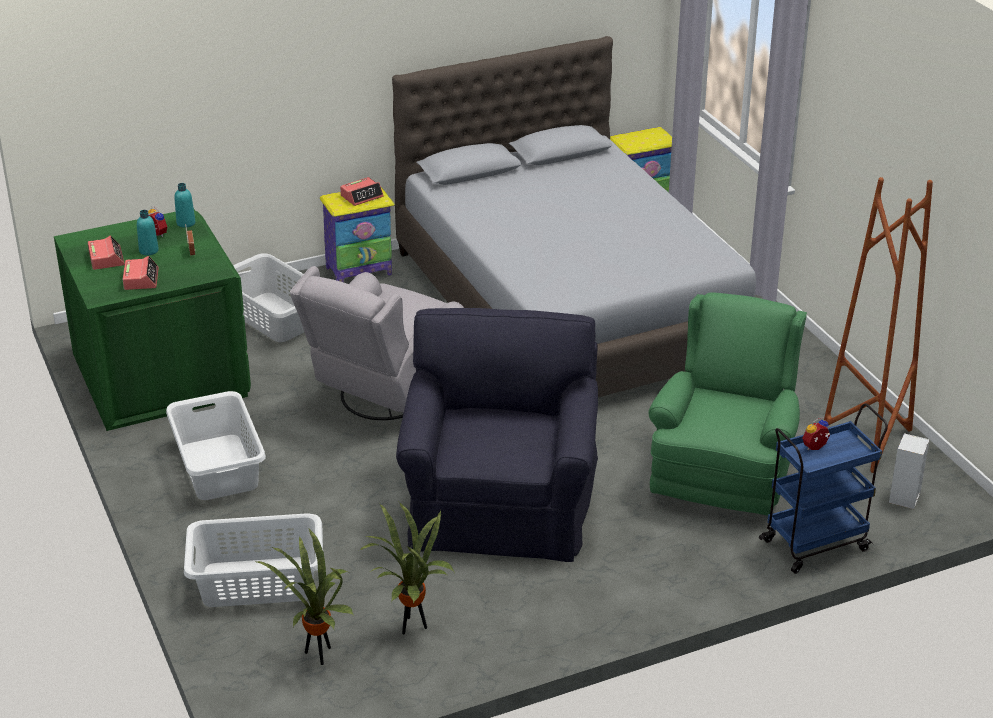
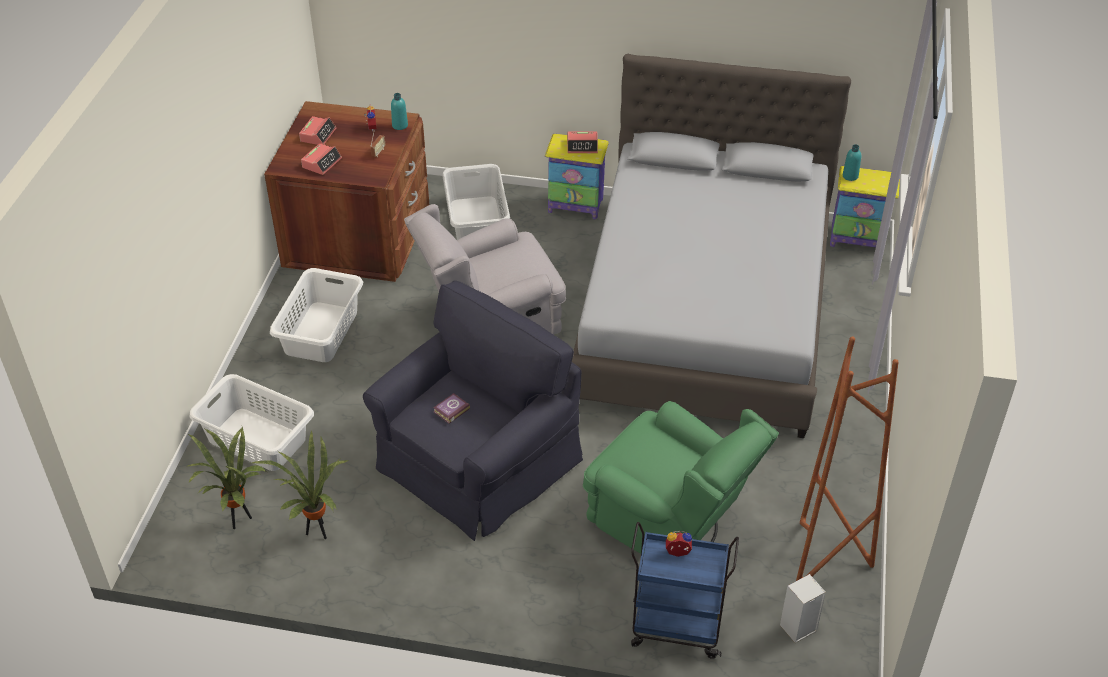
camera: 35 degrees right, 10 degrees up
(148, 251) = (351, 140): turquoise bottle -> turquoise bottle (850, 176)
(161, 374) = (357, 235): green dresser -> brown dresser
(490, 437) = (450, 410): none -> book
(723, 473) = (671, 524): green armchair -> green armchair turned 75 degrees clockwise

